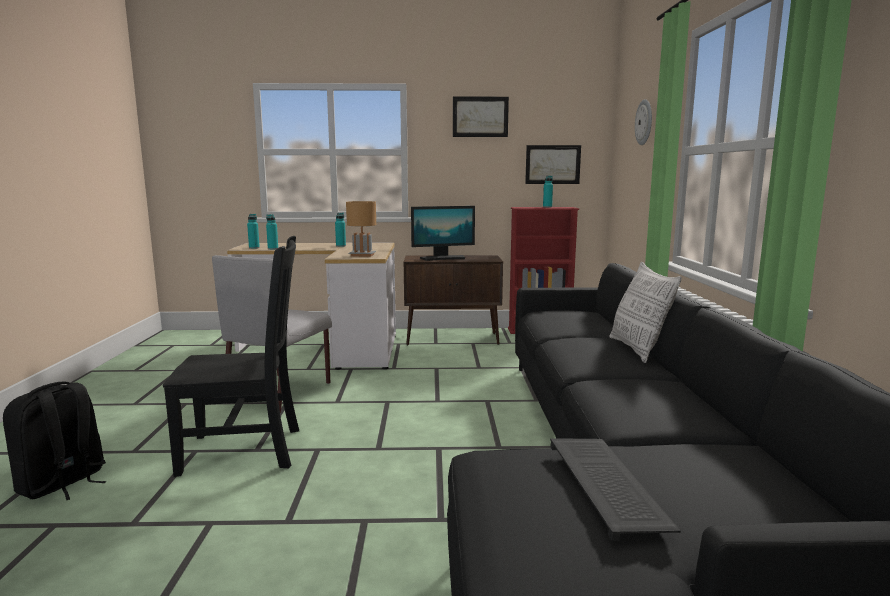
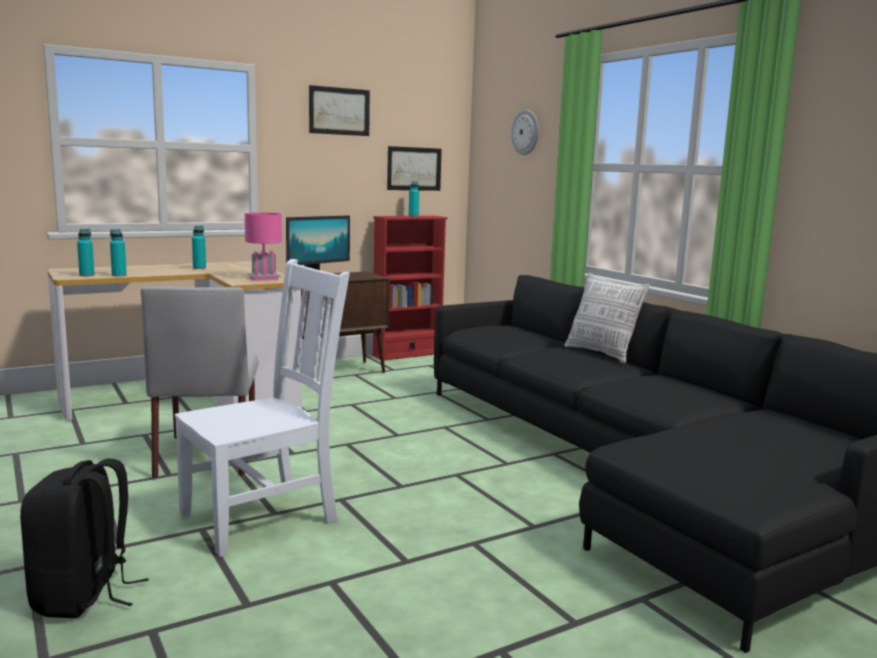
camera: 30 degrees left, 0 degrees up
(246, 450) = (264, 516): black chair -> white chair
(362, 255) = (264, 278): brown table lamp -> pink table lamp
(608, 486) = (736, 445): keyboard -> none

